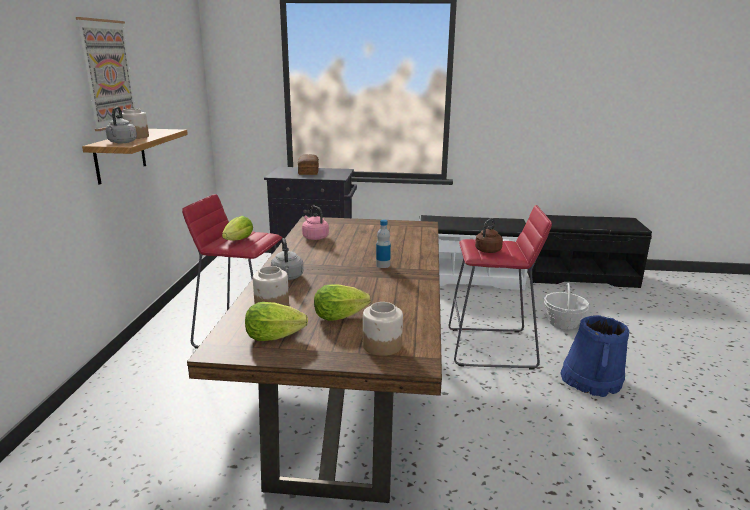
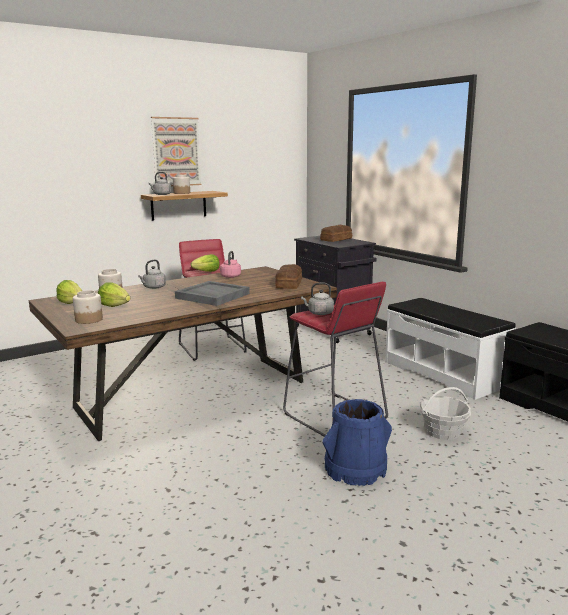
camera: 50 degrees right, 5 degrees down
(383, 265) = (212, 296): bottle -> grey tray
(395, 229) = (289, 284): none -> bread
(487, 251) = (319, 313): brown kettle -> grey kettle

